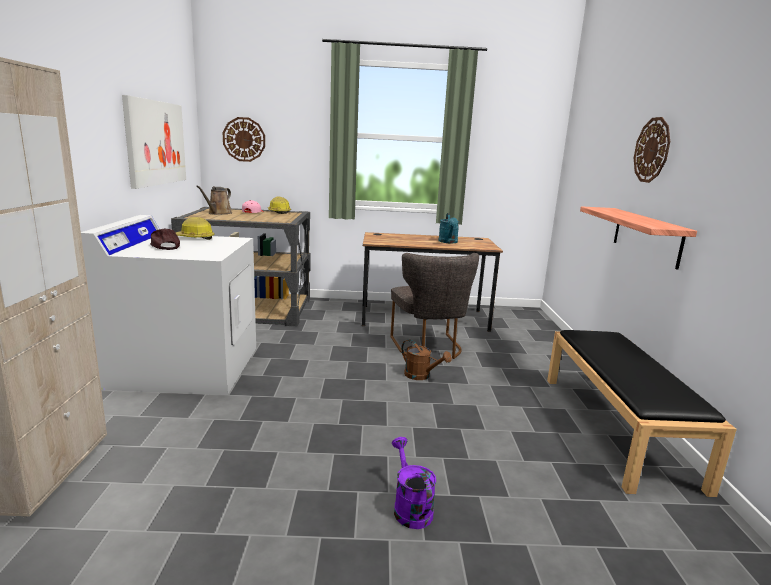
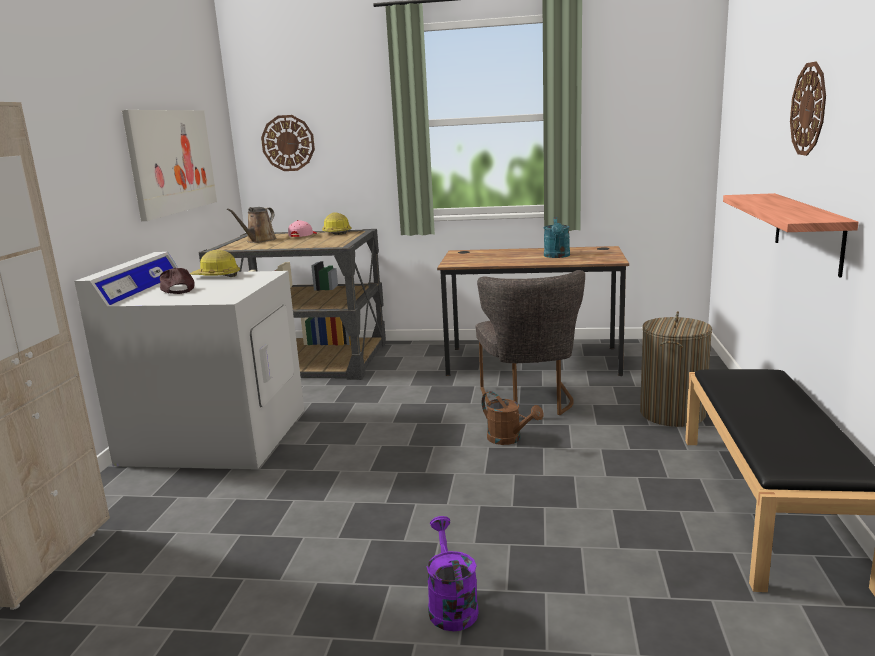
camera: 10 degrees right, 0 degrees up
(532, 360) = (672, 413): none -> laundry basket

